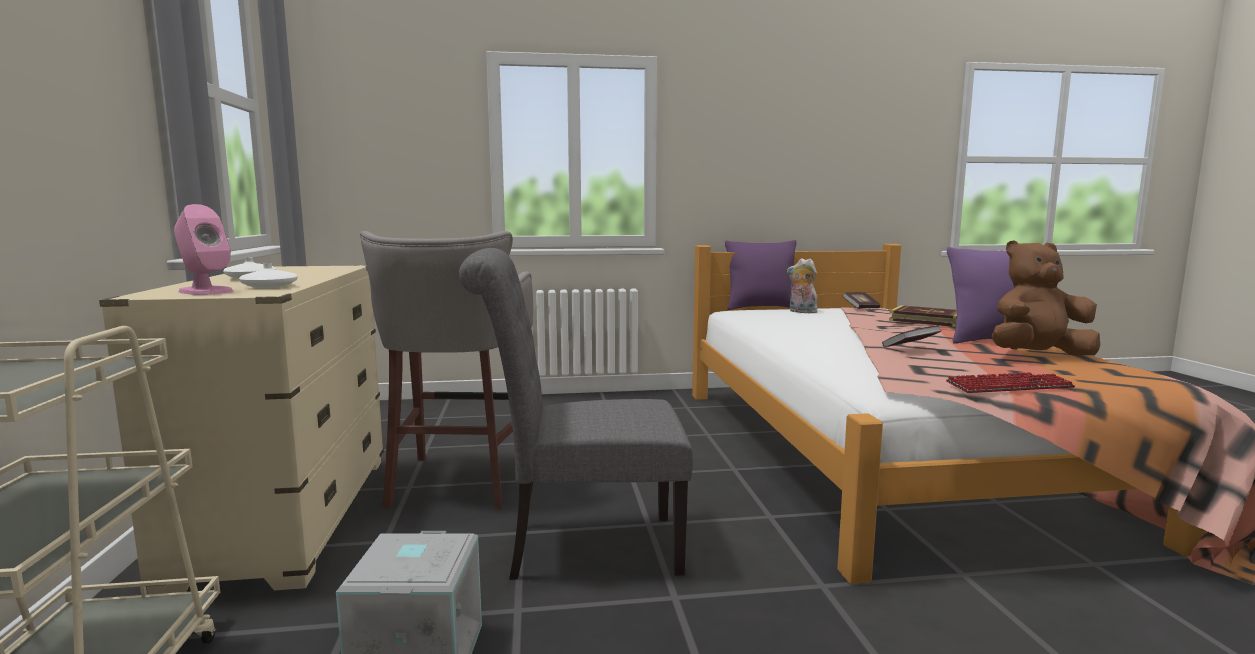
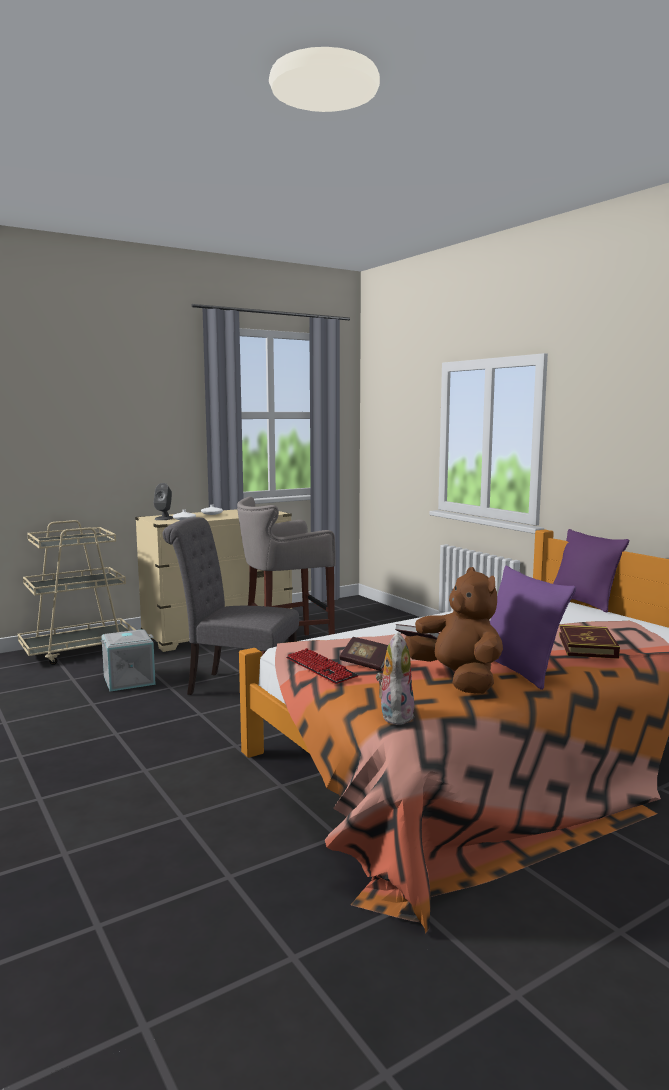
camera: 65 degrees right, 0 degrees up
(205, 291) = (164, 518): pink speaker -> grey speaker
(581, 547) = (235, 687): grey chair -> grey chair turned 45 degrees counterclockwise
(801, 312) = (578, 613): plush toy -> plush toy (394, 715)
(861, 308) = (625, 625): book -> book (366, 663)

